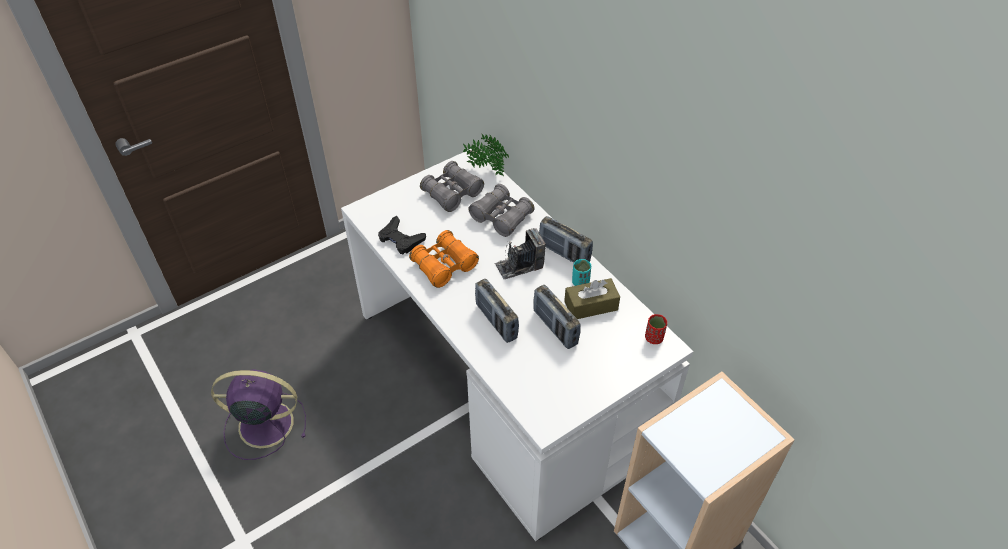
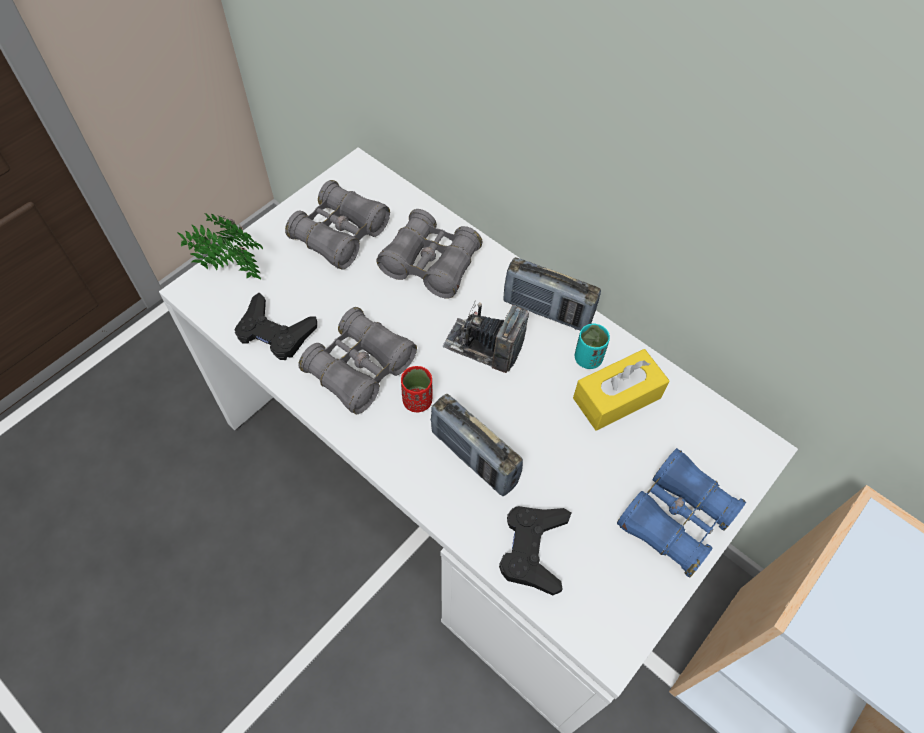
camera: 15 degrees left, 10 degrees up
(263, 424) = (112, 636): purple fan -> none
(444, 265) = (360, 368): orange binoculars -> grey binoculars
(486, 169) = (384, 184): potted plant -> potted plant (230, 268)
(516, 372) = (533, 549): none -> black game controller
(519, 265) = (483, 346): camera -> camera turned 60 degrees clockwise
(555, 327) = (572, 450): radio -> none
(591, 305) = (617, 398): brown tissue box -> yellow tissue box
(604, 372) = (675, 518): none -> blue binoculars
(654, 338) = (731, 437): red cup -> red cup (417, 401)

